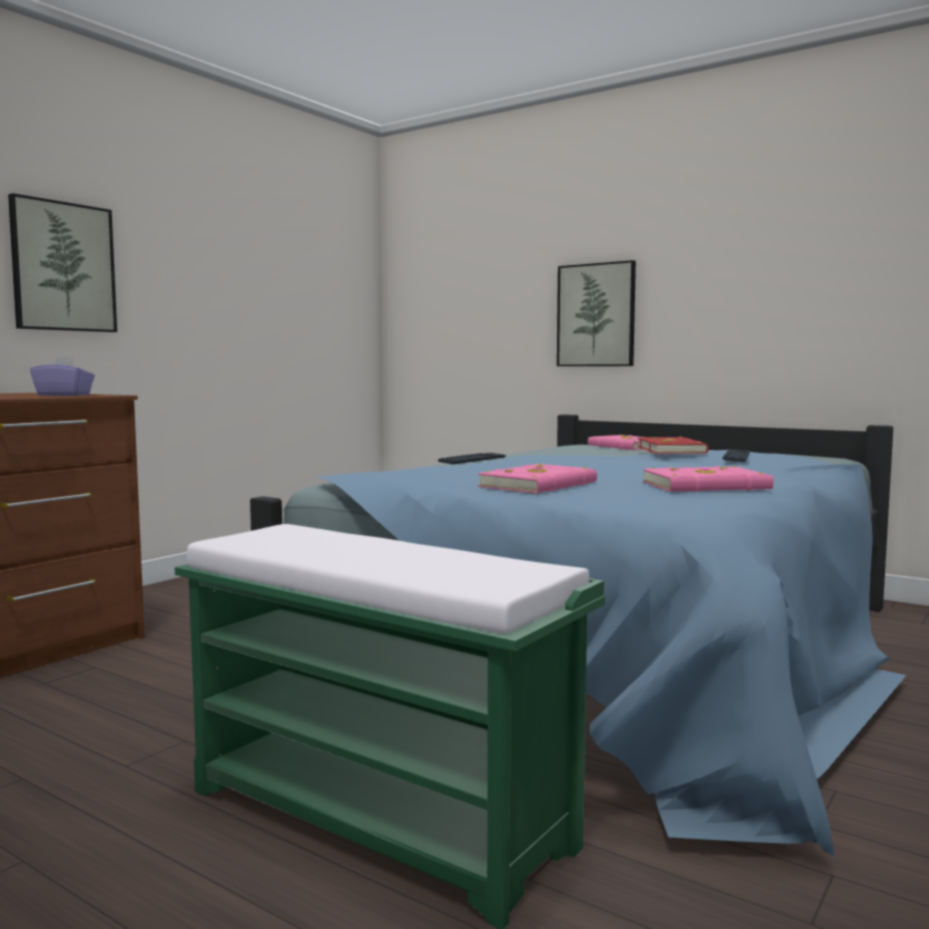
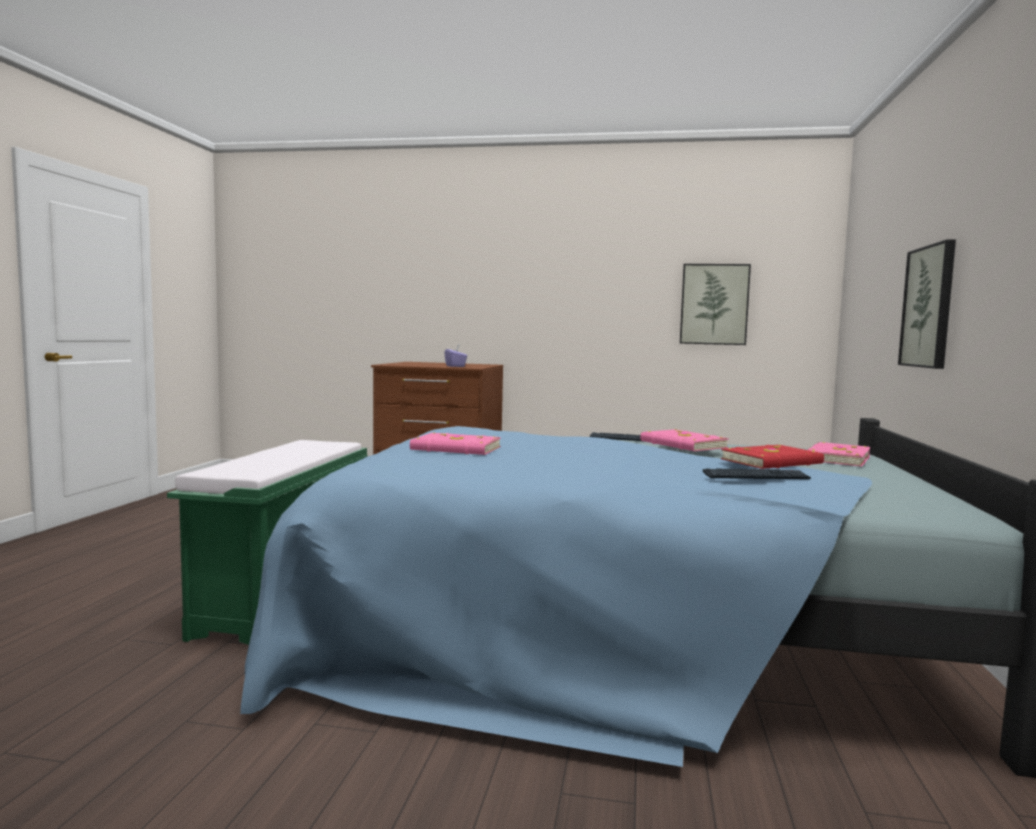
camera: 65 degrees right, 0 degrees up
(63, 267) = (526, 290): picture -> picture (714, 304)
(707, 486) = (497, 472): pink book -> pink book (682, 445)

